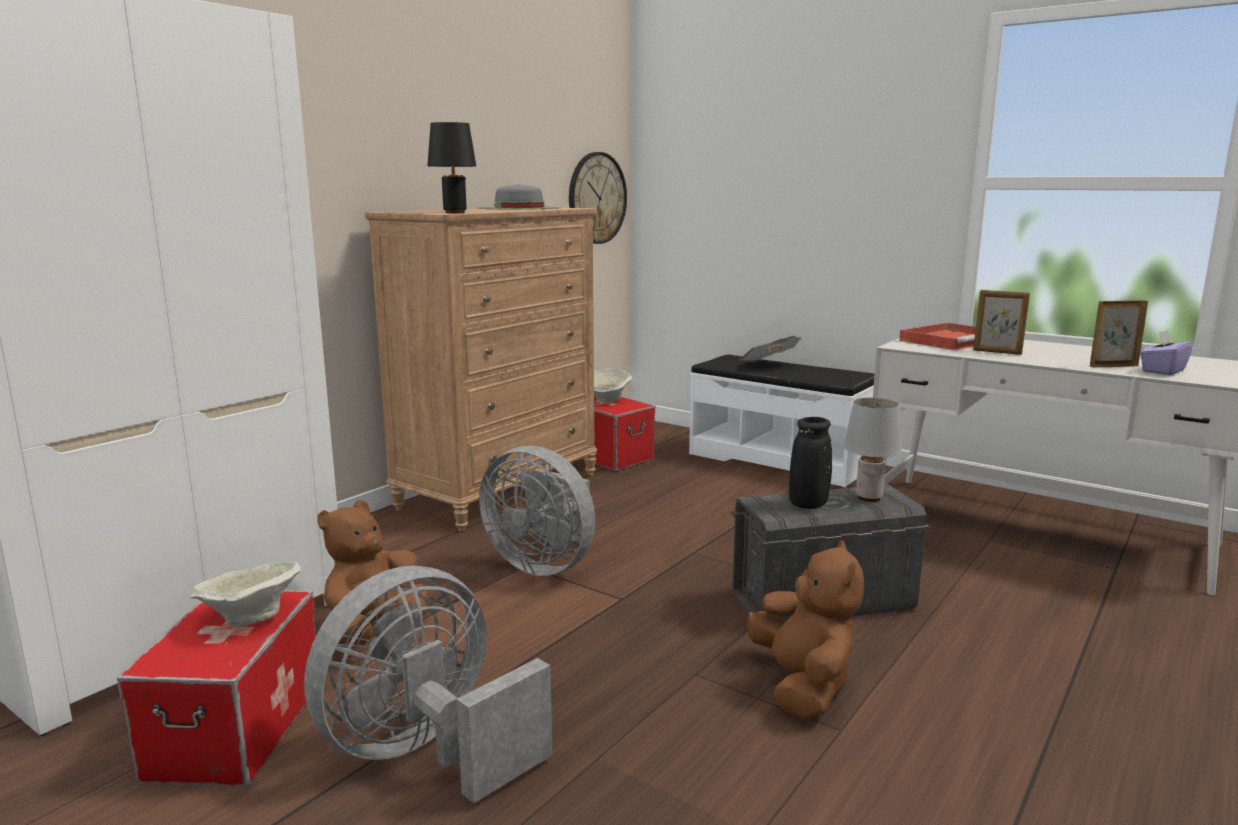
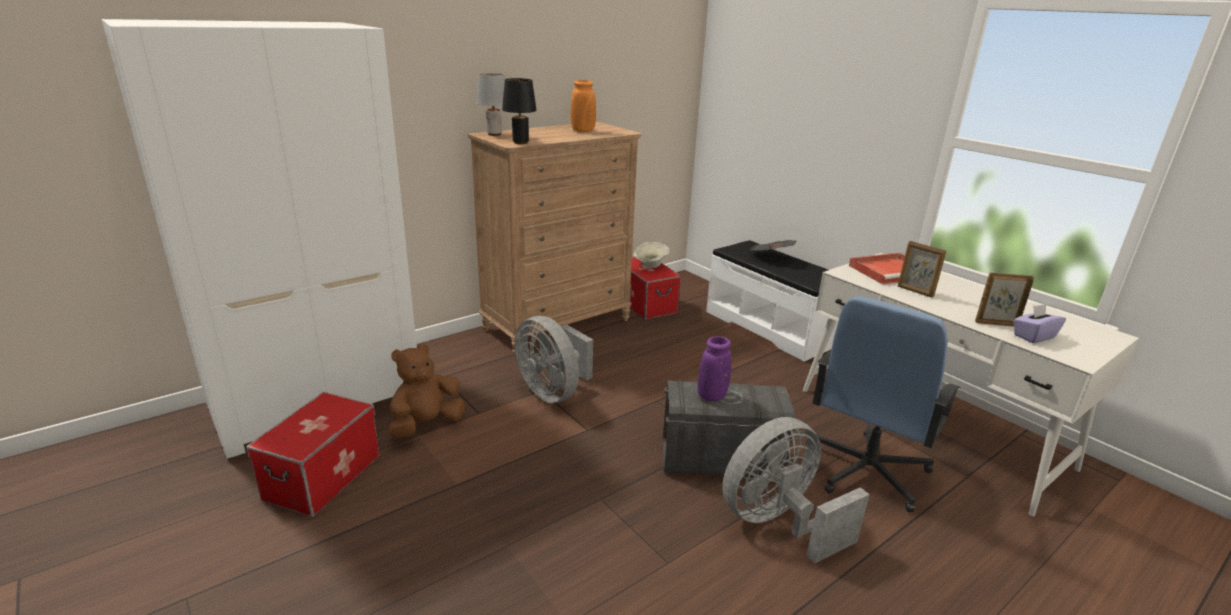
camera: 15 degrees right, 10 degrees up
(251, 619) = (330, 419): beige bowl -> none
(427, 753) = (414, 518): grey fan -> grey fan (778, 523)
(519, 208) = (583, 131): grey hat -> orange vase
(597, 198) = (665, 110): wall clock -> none
(802, 686) = (664, 524): brown plush toy -> none
(808, 504) = (711, 396): black vase -> purple vase
(869, 497) = (761, 397): grey table lamp -> grey table lamp (494, 134)
(1001, 583) = (865, 470): none -> blue office chair

